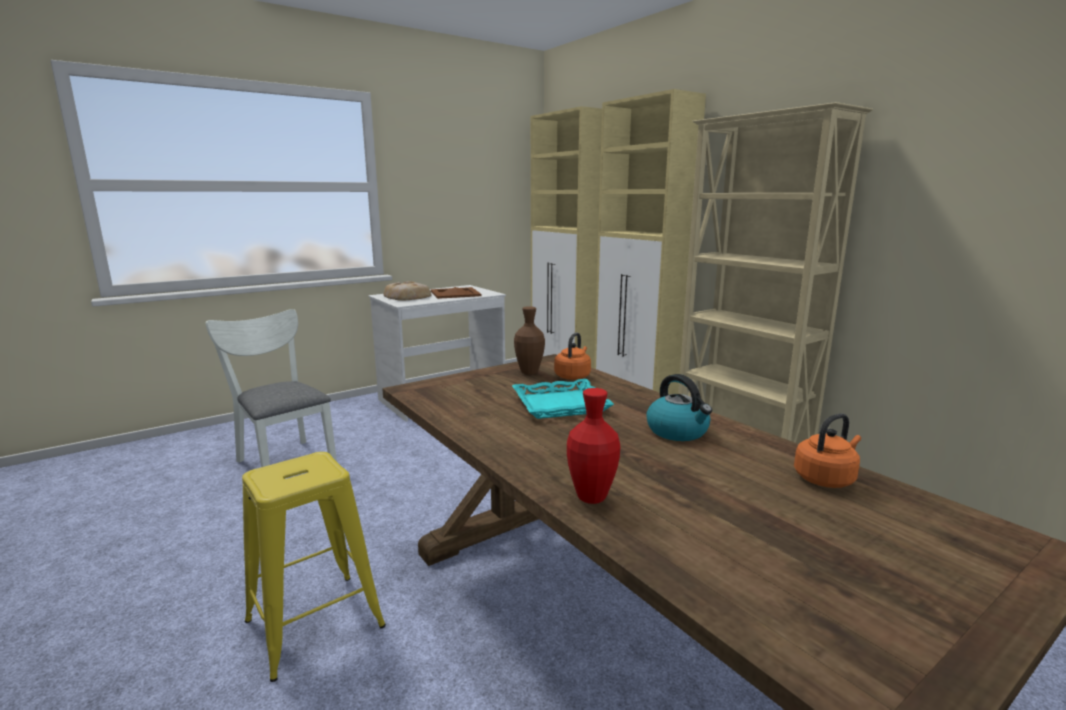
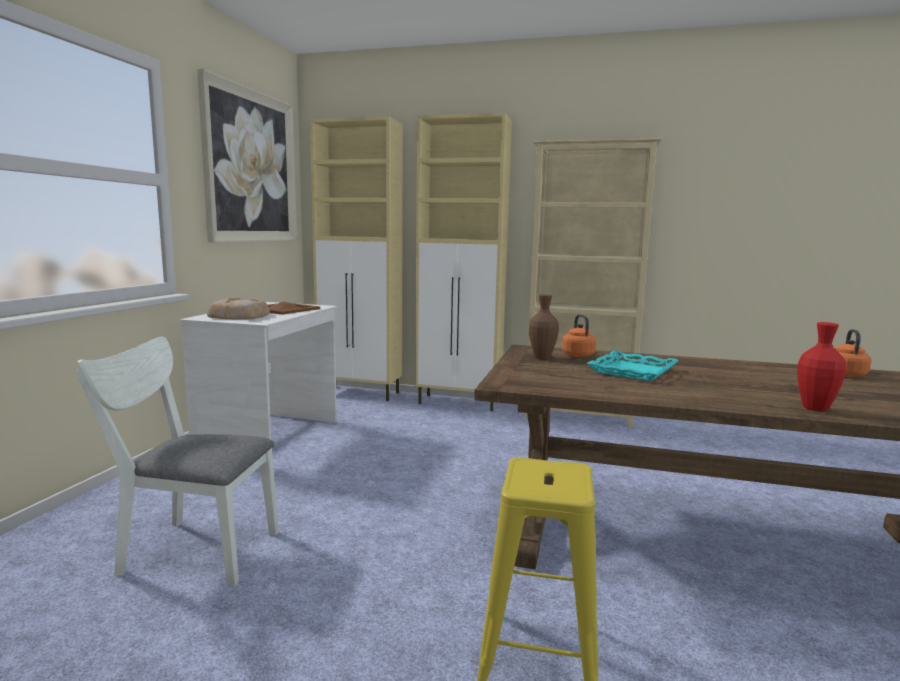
camera: 40 degrees left, 5 degrees down
(474, 166) = (251, 167): none -> picture
(678, 431) = (733, 370): kettle -> none

